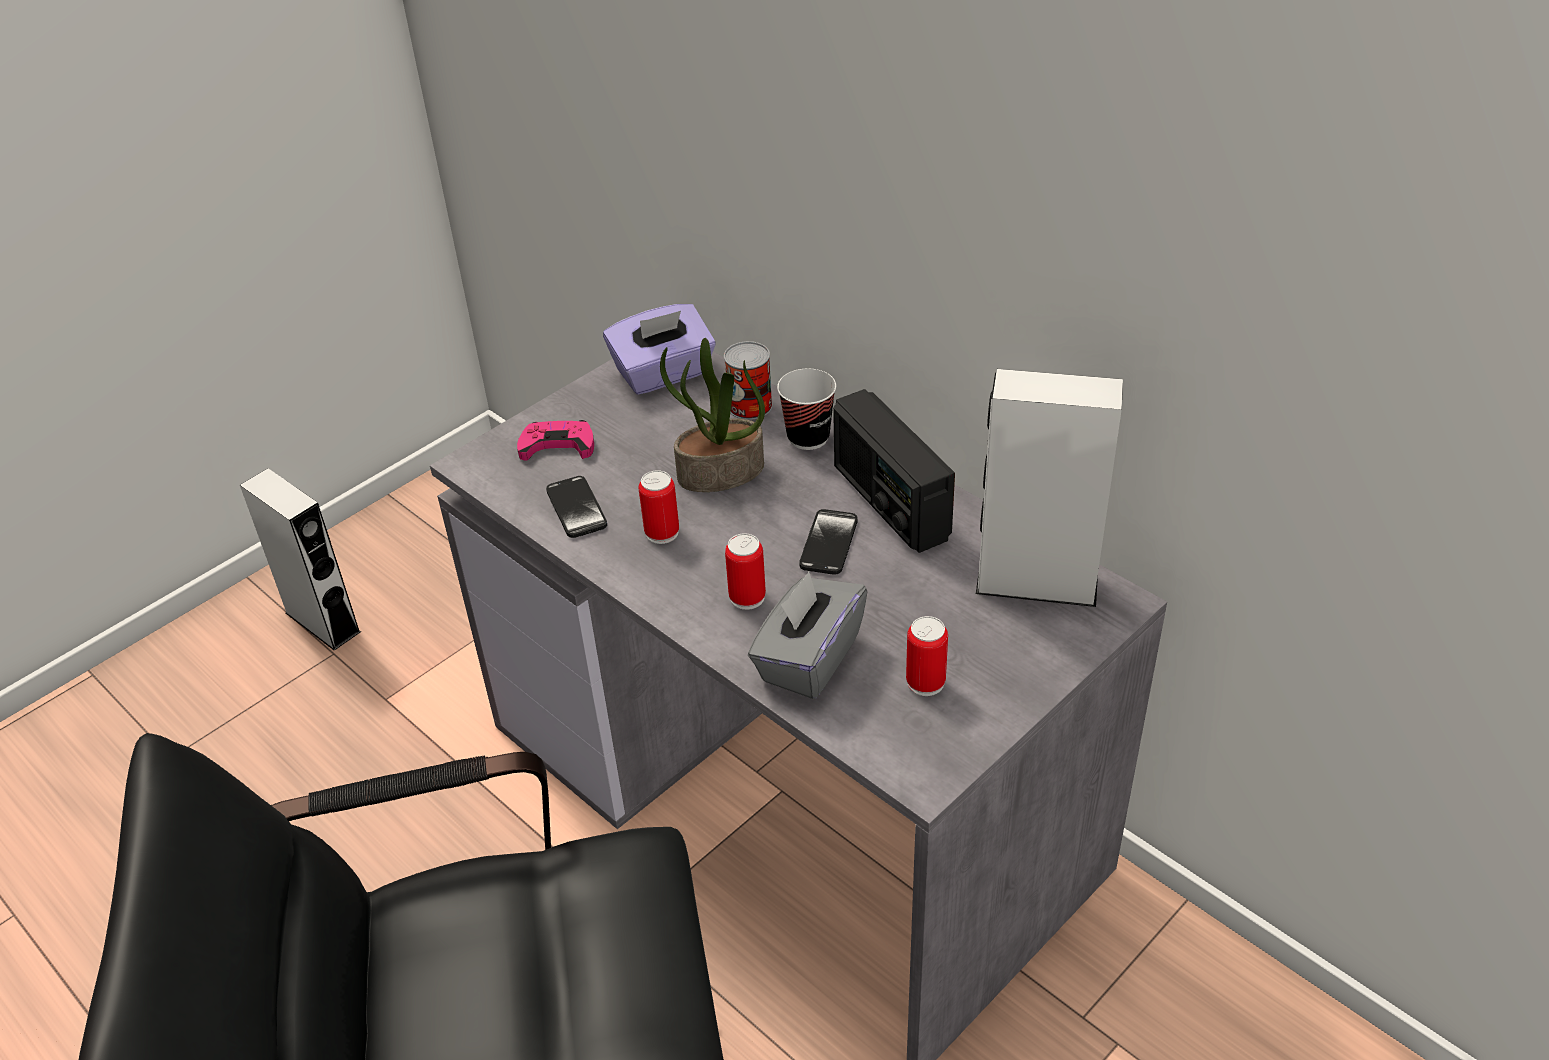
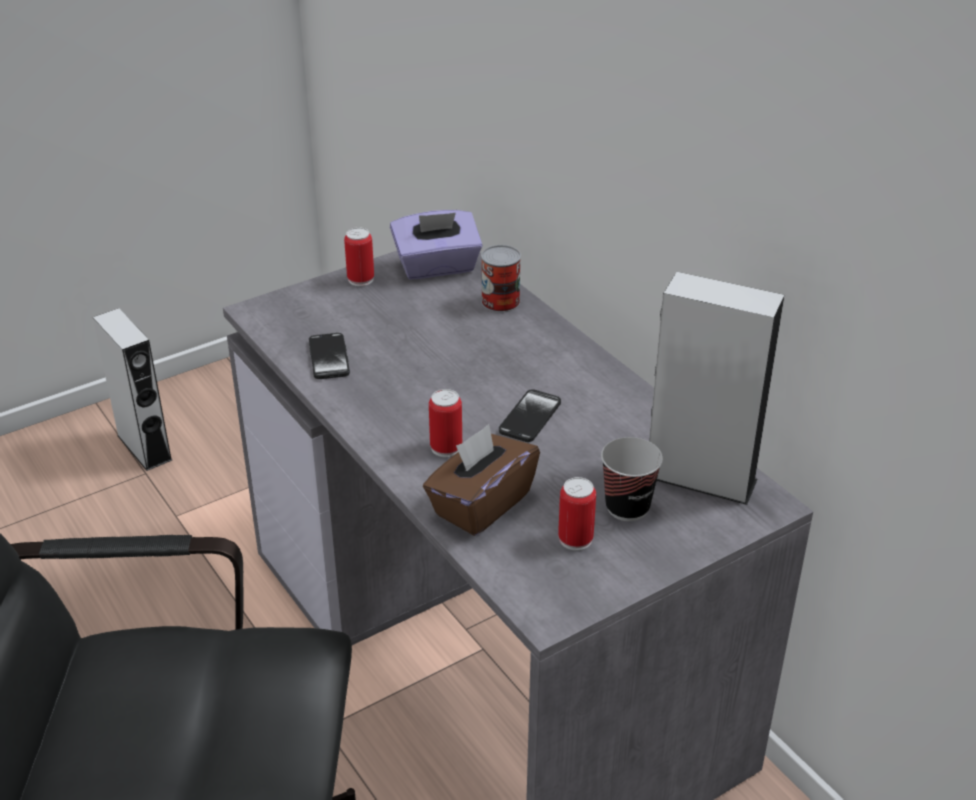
camera: 10 degrees right, 5 degrees down
(557, 445) = (330, 308): pink game controller -> none
(662, 532) = (392, 387): can -> can (360, 279)
(720, 473) = (457, 349): potted plant -> none
(808, 437) = (541, 333): cup -> cup (627, 507)
(808, 659) = (481, 504): grey tissue box -> brown tissue box
(889, 502) = (593, 393): radio -> none

